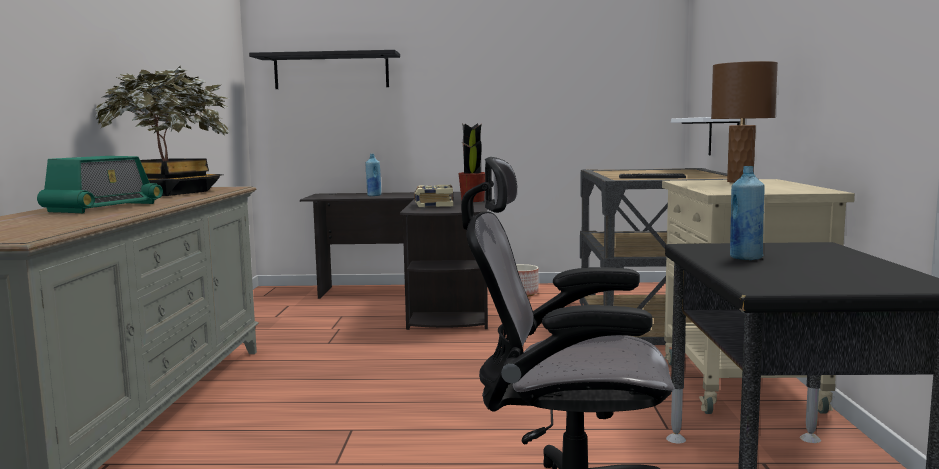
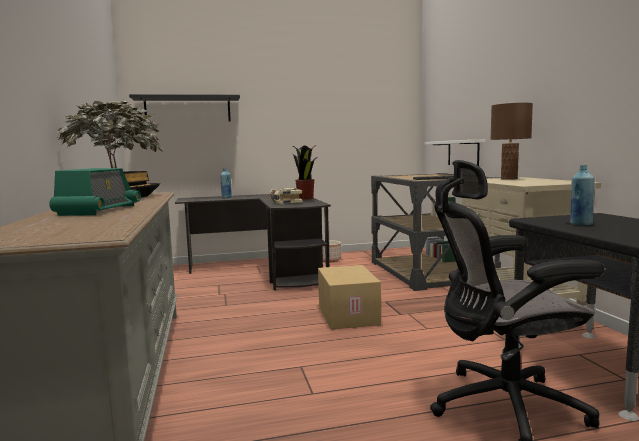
camera: 15 degrees left, 0 degrees up
(472, 371) = (346, 315): none -> cardboard box

